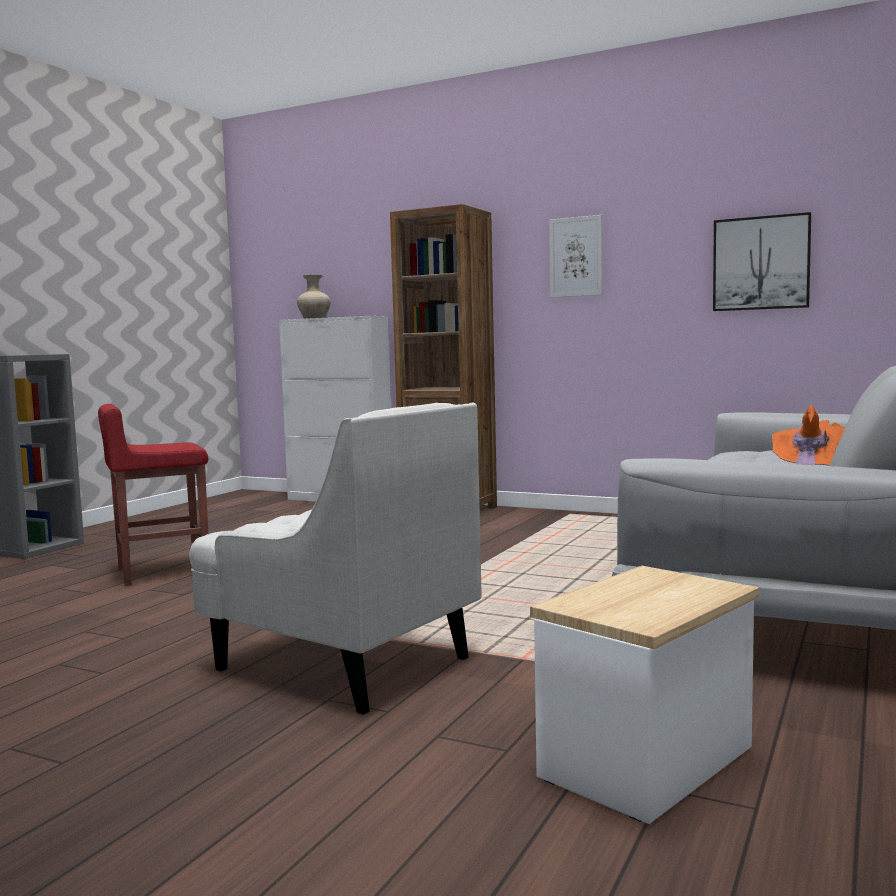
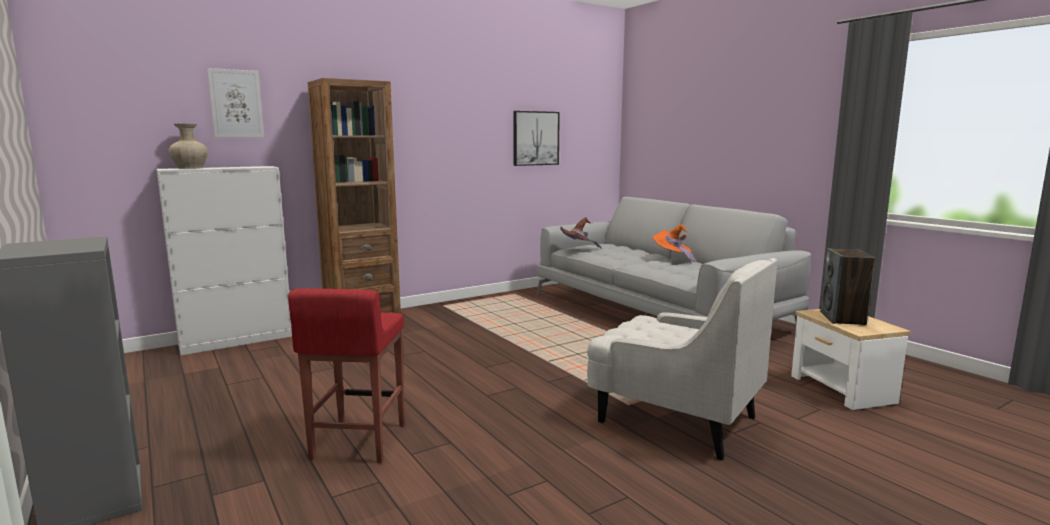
camera: 60 degrees left, 5 degrees up
(340, 663) = (675, 419): white armchair -> white armchair turned 60 degrees clockwise
(576, 257) = (432, 125): picture -> picture (236, 104)
(646, 591) = (843, 318): none -> speaker
(733, 452) = (578, 250): none -> brown hat

